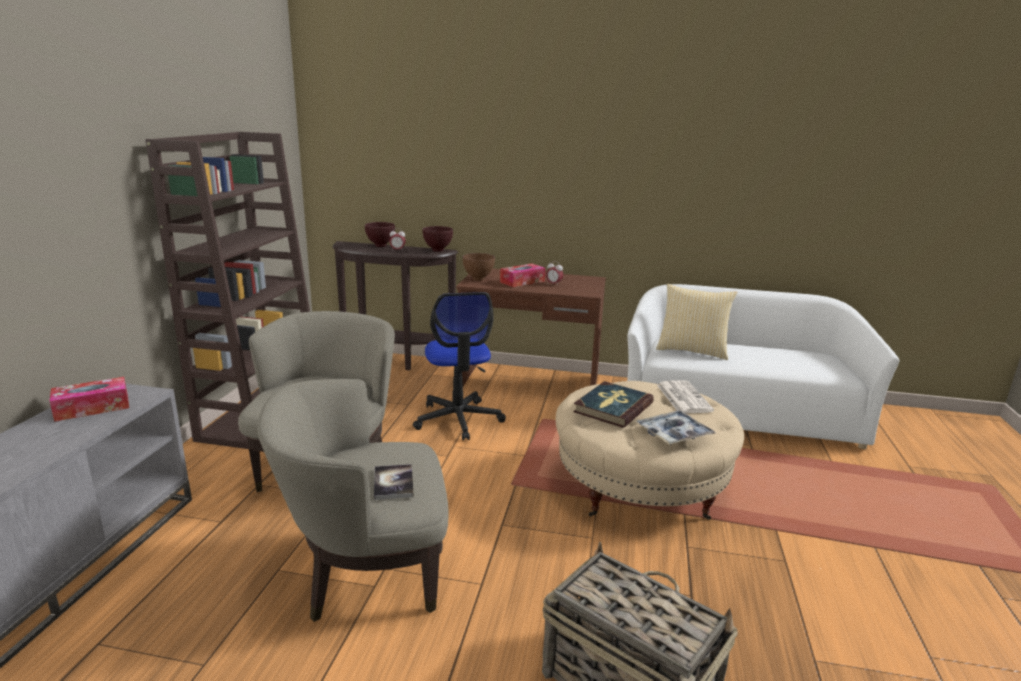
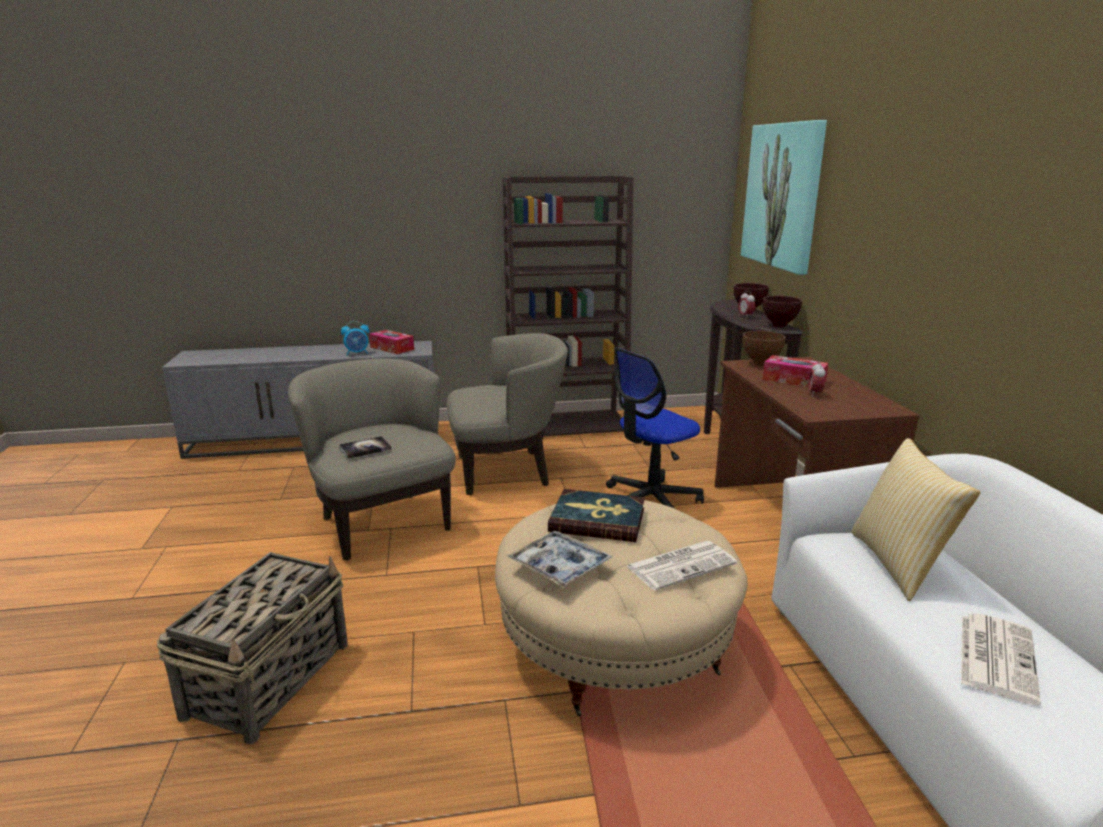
camera: 70 degrees right, 0 degrees up
(70, 433) = (357, 353): none -> alarm clock
(395, 145) = (783, 196): none -> picture
(773, 359) = (995, 656): none -> newspaper

